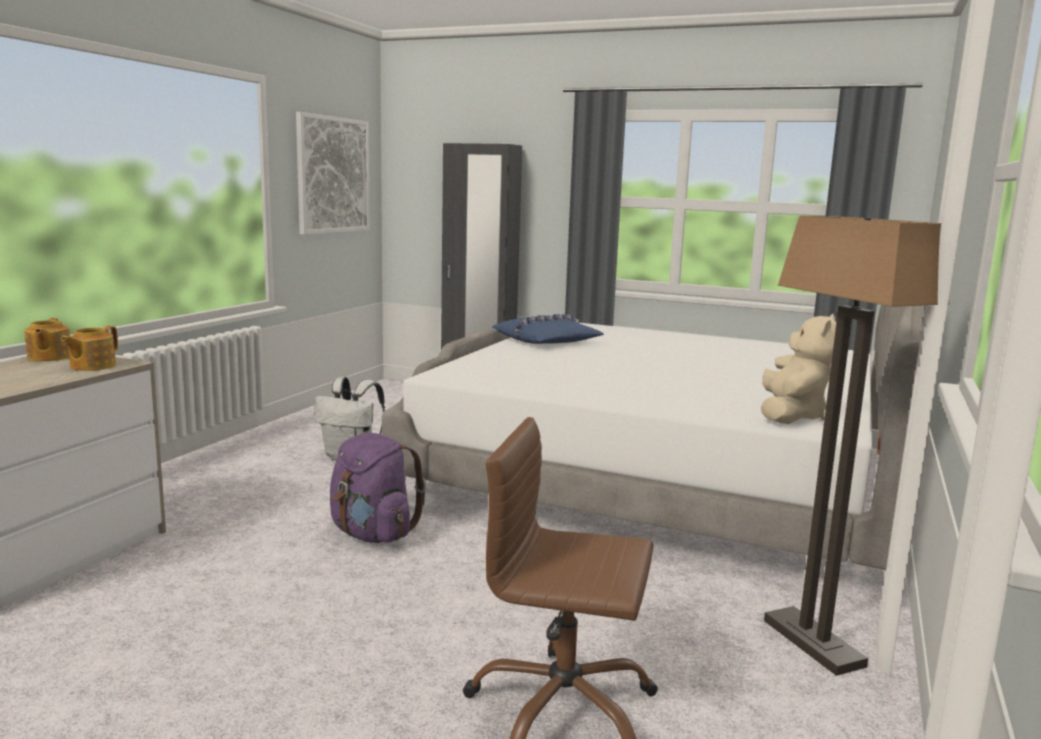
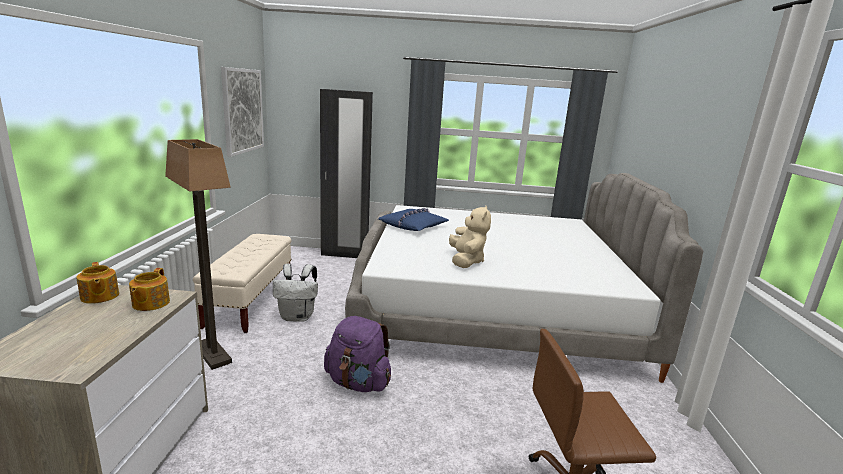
camera: 20 degrees left, 5 degrees up
(302, 436) = (250, 302): none -> beige bench
(791, 416) = (602, 280): beige plush toy -> beige plush toy (466, 261)
(814, 643) = (648, 415): floor lamp -> floor lamp (213, 354)

